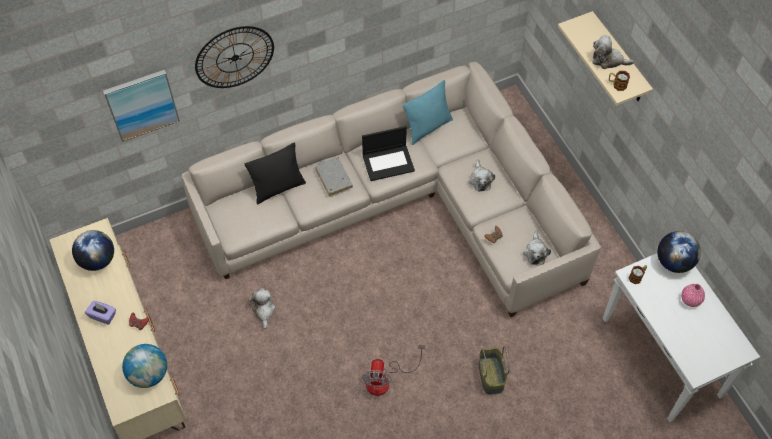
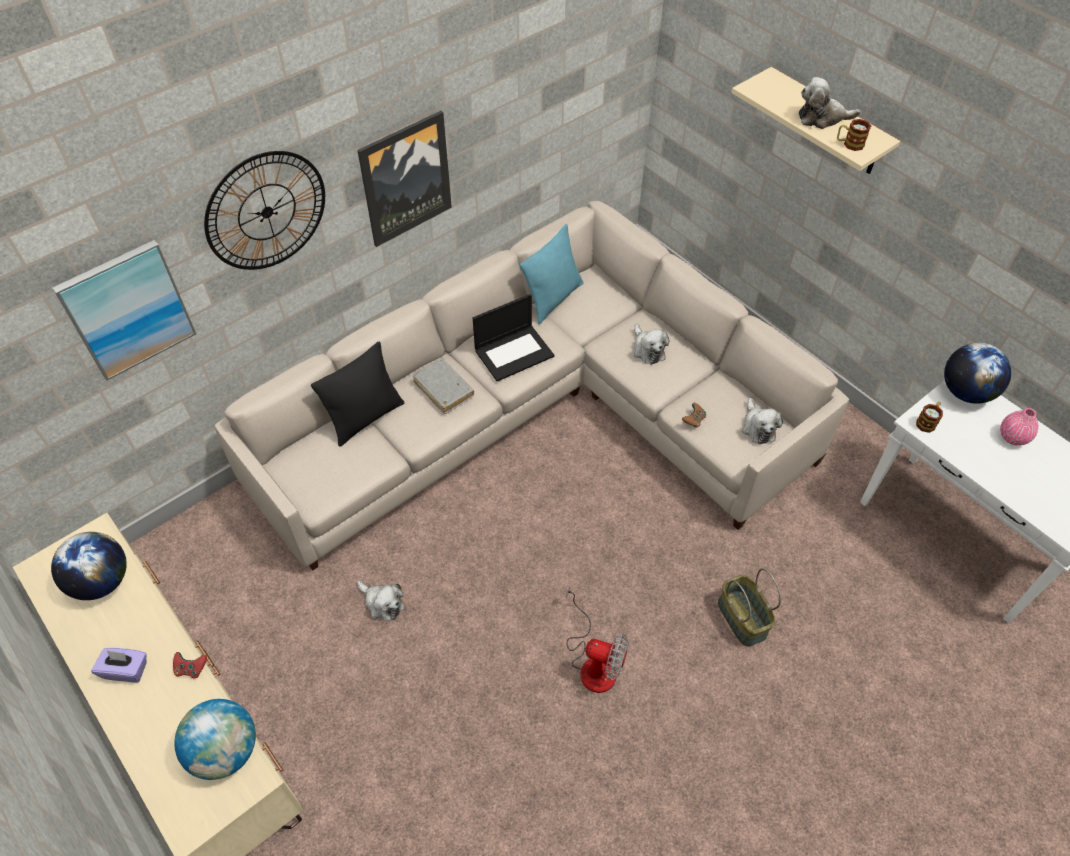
camera: 15 degrees left, 5 degrees down
(263, 311) = (382, 603): plush toy -> plush toy turned 150 degrees clockwise
(330, 42) = (405, 179): none -> picture
(385, 379) = (593, 662): fan -> fan turned 60 degrees counterclockwise

